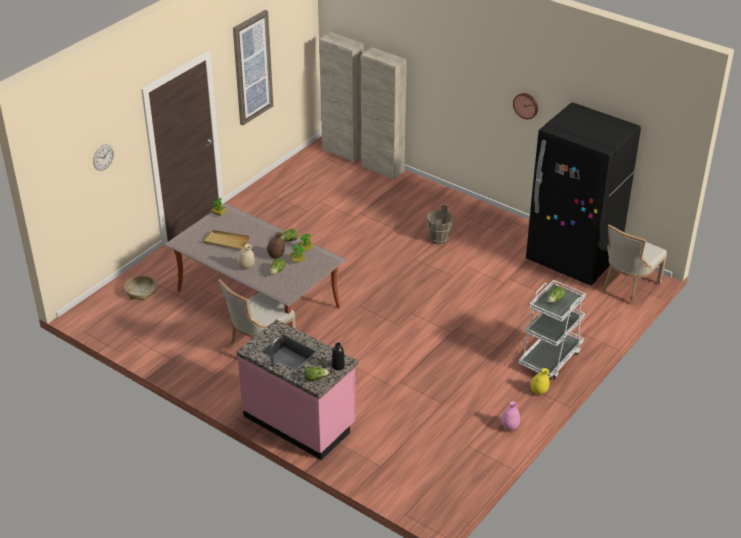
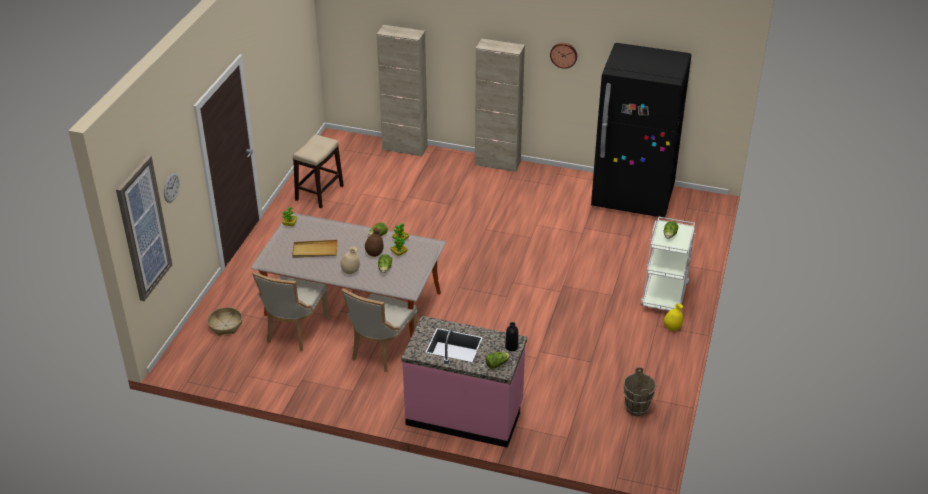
camera: 20 degrees left, 0 degrees up
(252, 67) = (272, 66): picture -> picture (143, 228)
(283, 194) = (319, 193): none -> stool
(342, 152) = (355, 139): beige cabinet -> beige cabinet (497, 163)
(438, 239) = (498, 205): brown bucket -> brown bucket (636, 408)
(509, 427) = (665, 368): pink vase -> none
(628, 287) = (696, 212): beige chair -> beige chair (294, 331)

